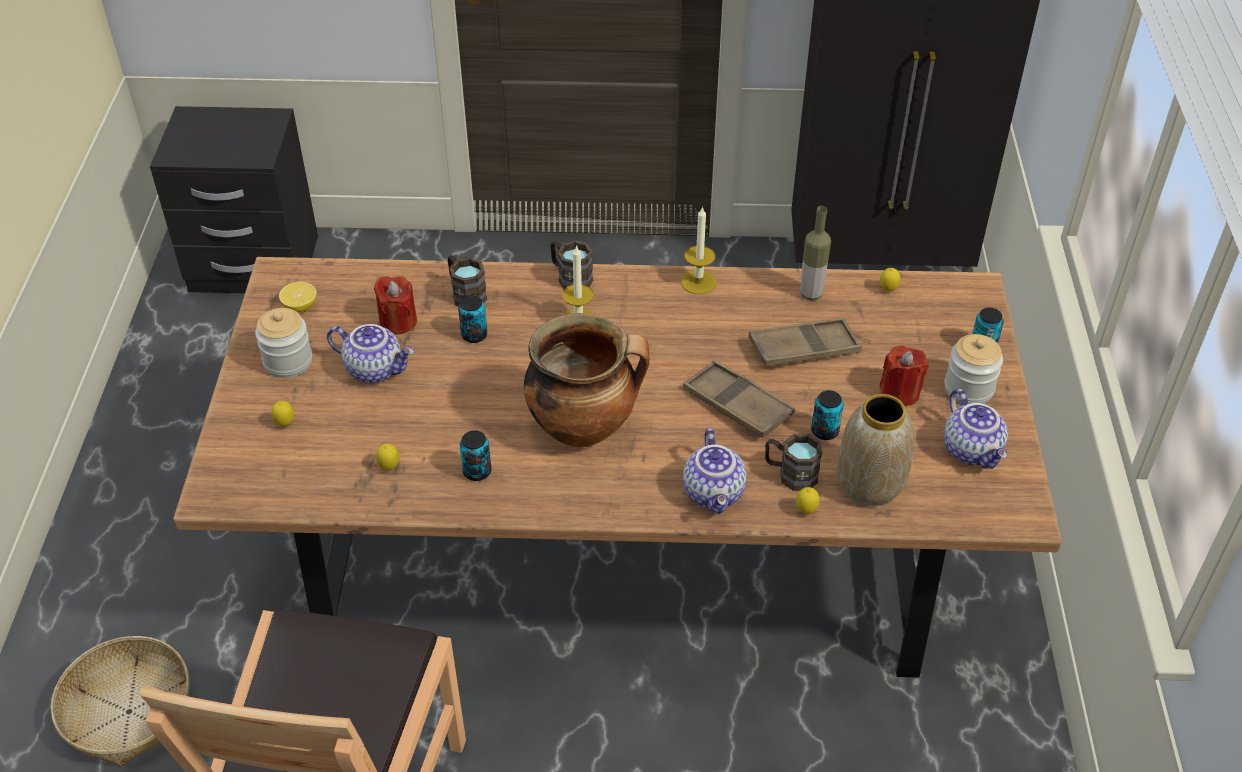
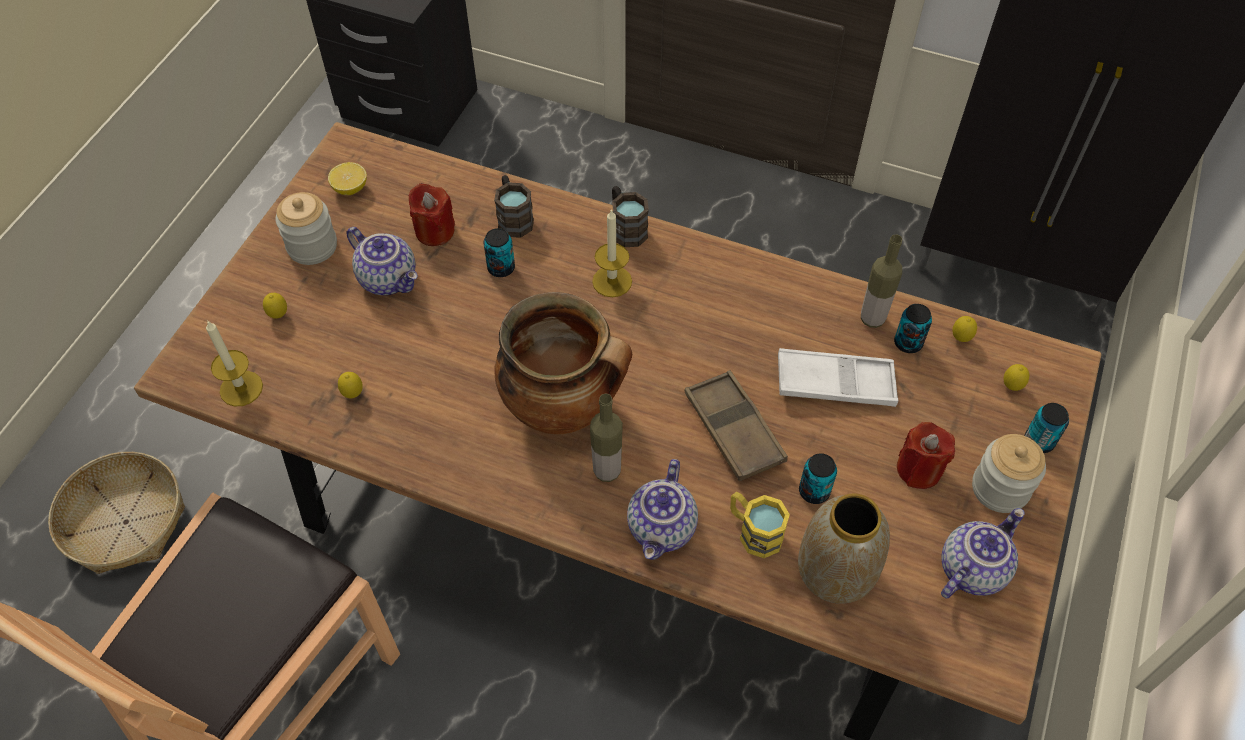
camera: 20 degrees right, 10 degrees up
(477, 471) = (434, 426): can -> can (908, 343)
(646, 464) = (607, 471): none -> bottle
(698, 282) = (756, 270): candle -> candle (241, 388)
(790, 474) = (753, 531): brown mug -> yellow mug
(804, 348) = (835, 383): brown tray -> white tray
(806, 511) = (751, 583): lemon -> lemon (1011, 387)
(973, 450) = (971, 568): teapot -> teapot turned 135 degrees counterclockwise

